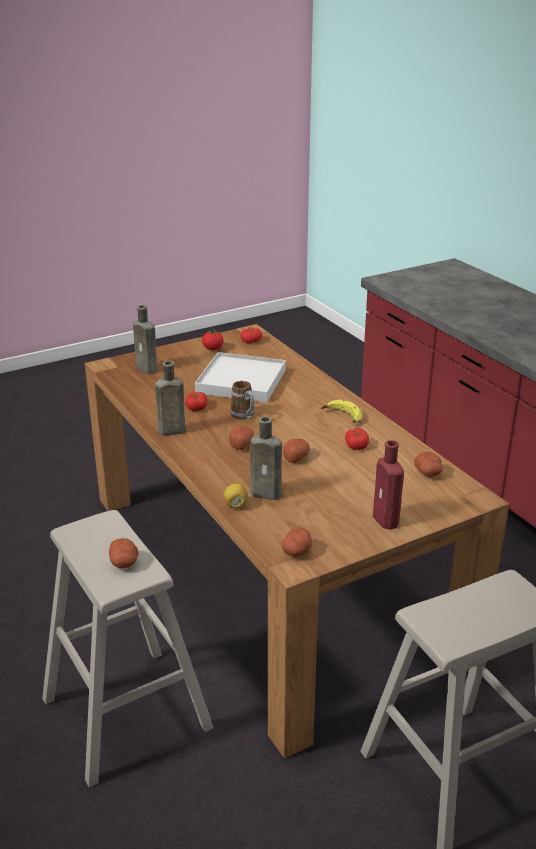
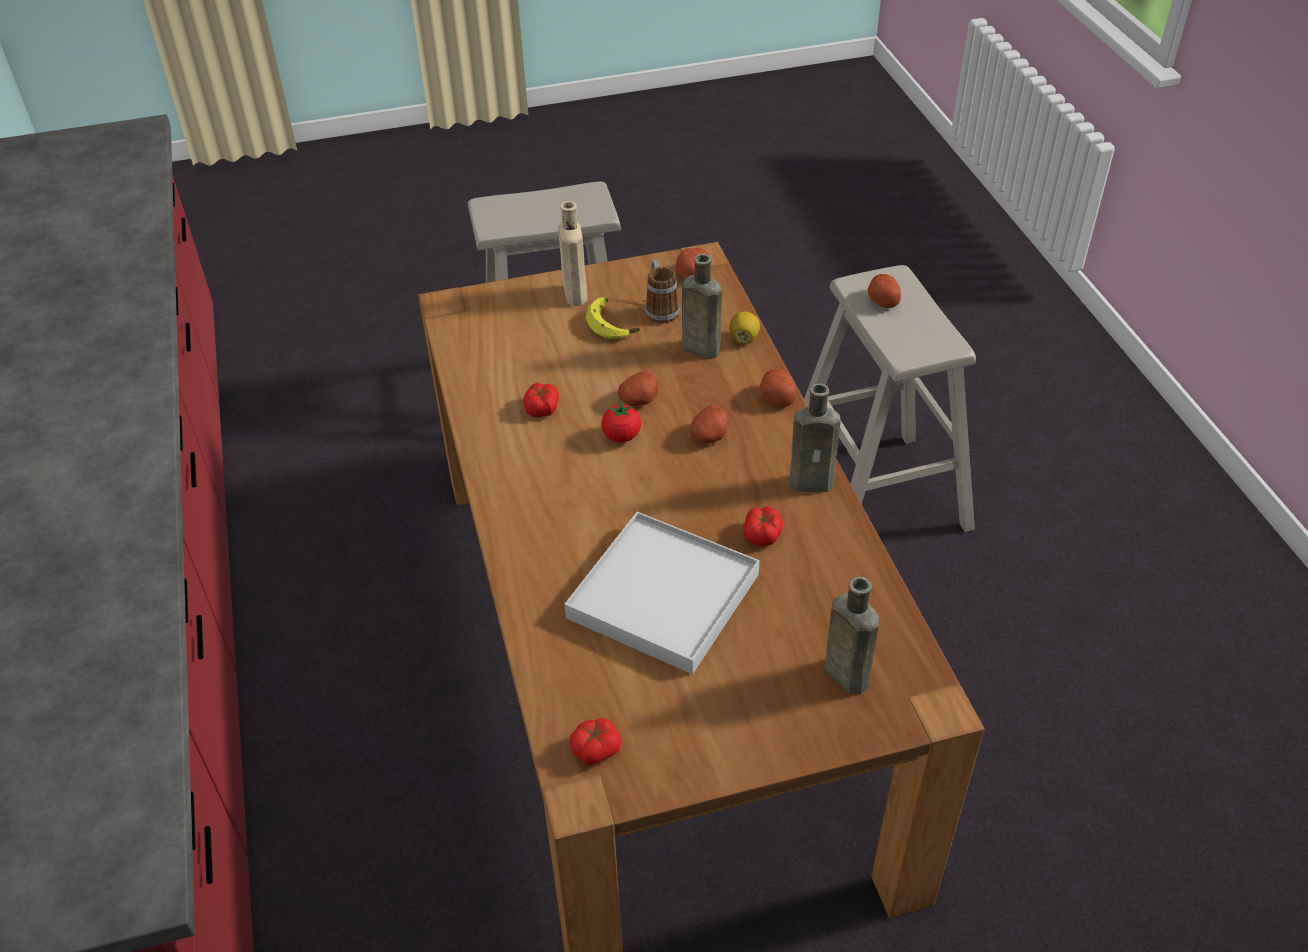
camera: 165 degrees left, 15 degrees up
(213, 349) = (691, 730): tomato -> tomato (621, 436)
(244, 416) = (686, 498): mug -> mug (660, 309)
(342, 417) = (530, 469): banana -> banana (613, 324)
(387, 521) = (574, 293): red bottle -> beige bottle
(428, 473) = (478, 347): potato -> potato (776, 397)

